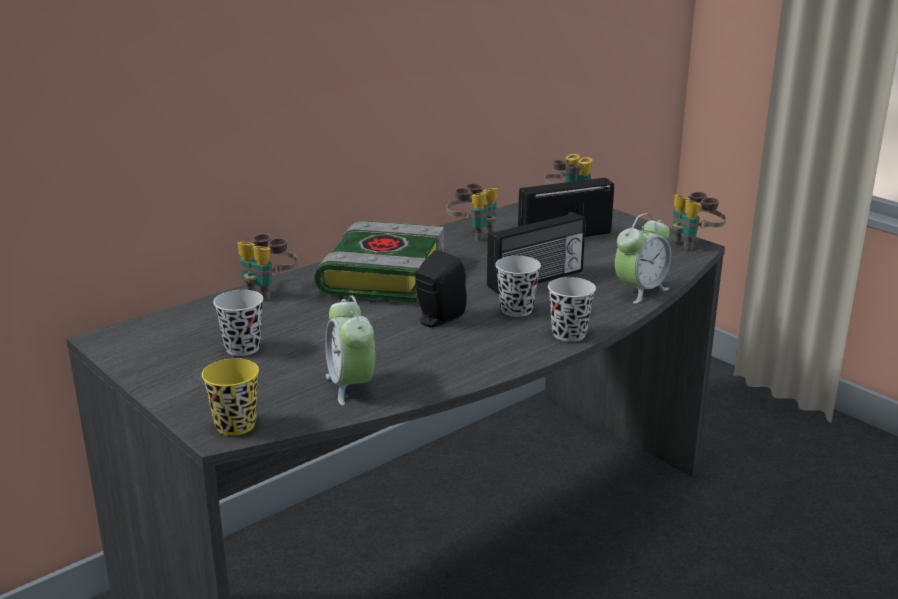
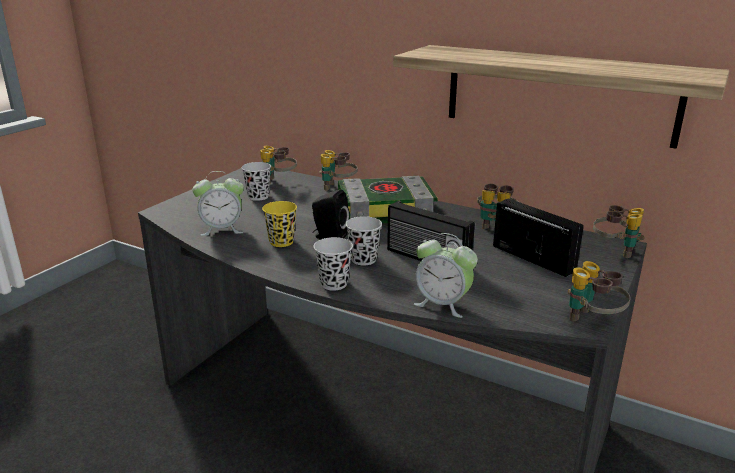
camera: 70 degrees right, 0 degrees up
(194, 327) = (278, 182): none -> binoculars
(235, 425) = (169, 212): yellow cup -> yellow cup (281, 242)
(351, 386) = (222, 229): alarm clock -> alarm clock turned 150 degrees counterclockwise
(472, 67) = (559, 94): none -> shelf

